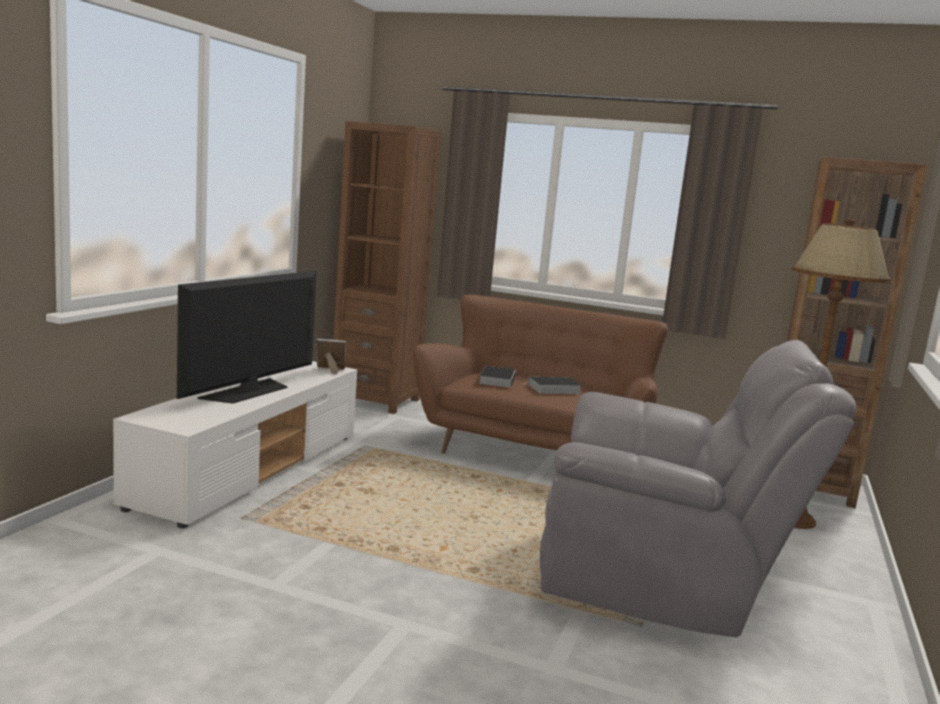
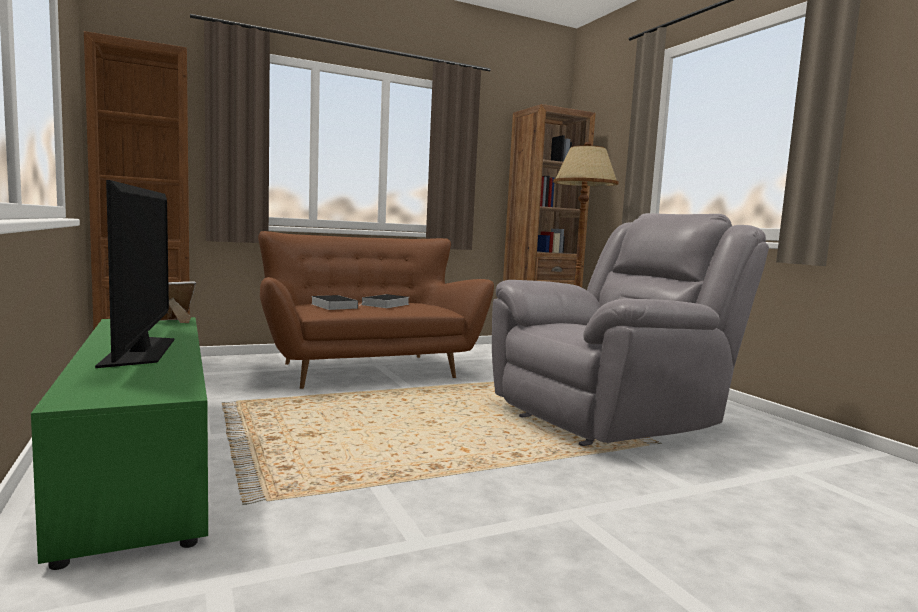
camera: 45 degrees left, 5 degrees down
(251, 469) = (142, 458): white tv stand -> green tv stand

